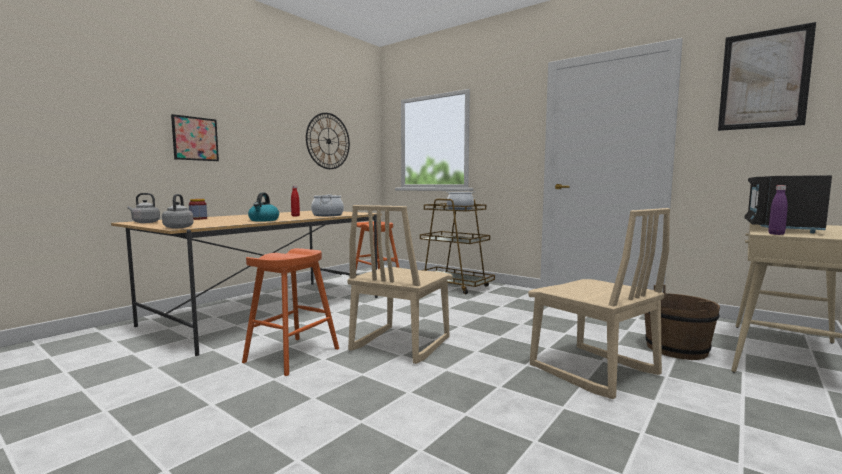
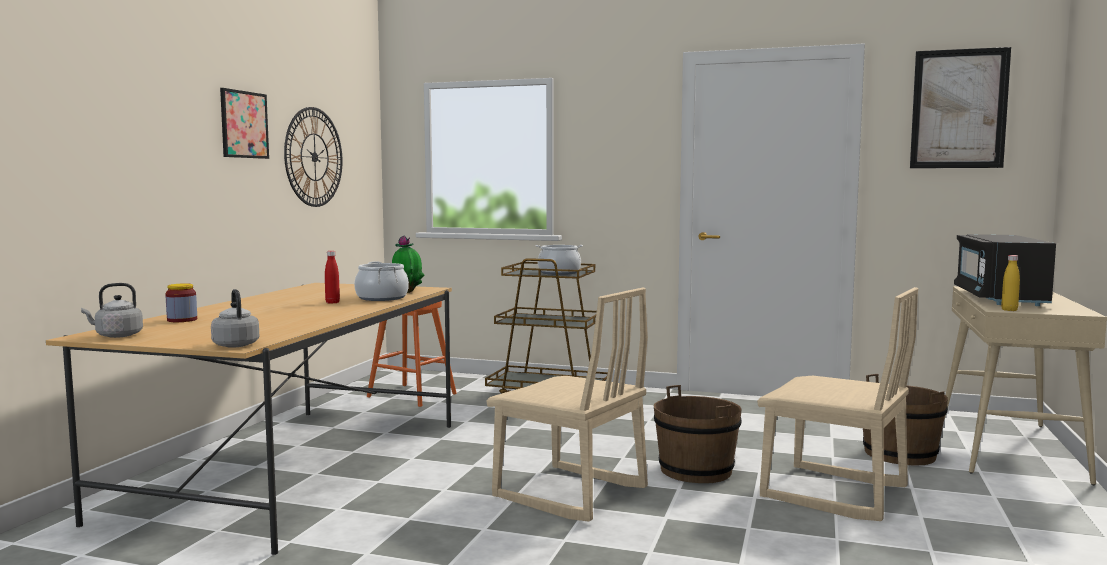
camera: 20 degrees left, 0 degrees up
(195, 138) = (133, 169): picture -> picture (244, 124)
(264, 220) = (317, 317): kettle -> none
(292, 355) = (432, 531): orange stool -> none
(350, 214) = (407, 292): none -> potted plant
(400, 344) = (569, 494): beige chair -> beige chair turned 60 degrees counterclockwise
(500, 341) = (695, 470): none -> brown bucket
(776, 234) = (1009, 310): purple bottle -> yellow bottle

